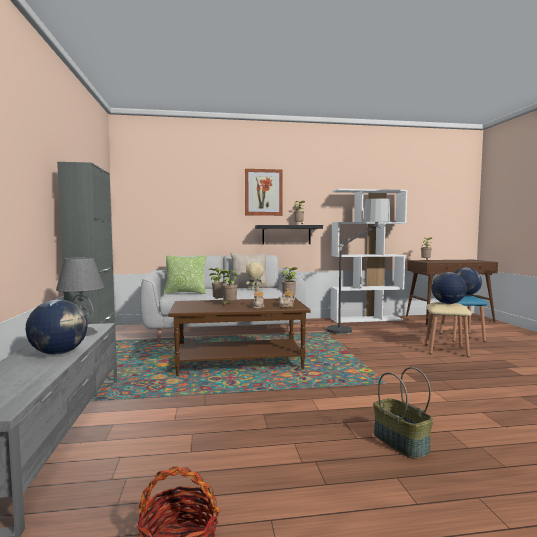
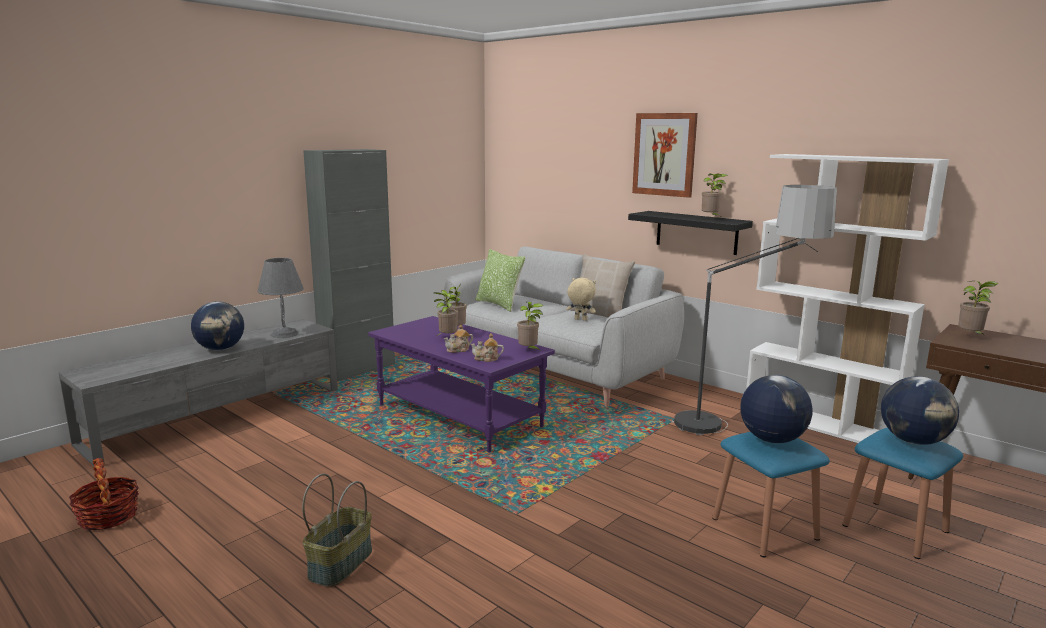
camera: 50 degrees right, 10 degrees up
(239, 363) = (460, 416): brown coffee table -> purple coffee table
(446, 350) = (764, 528): beige stool -> blue stool

